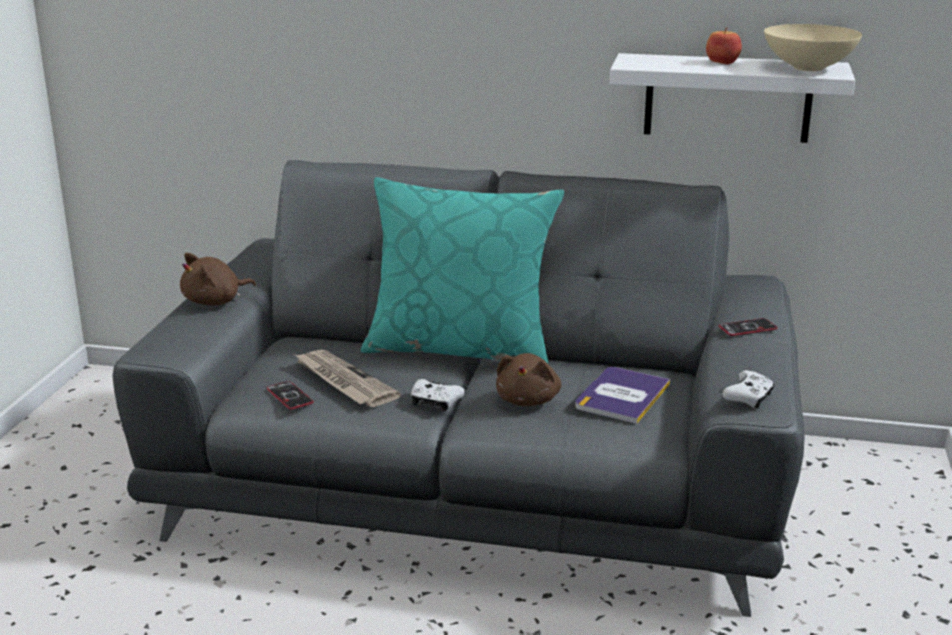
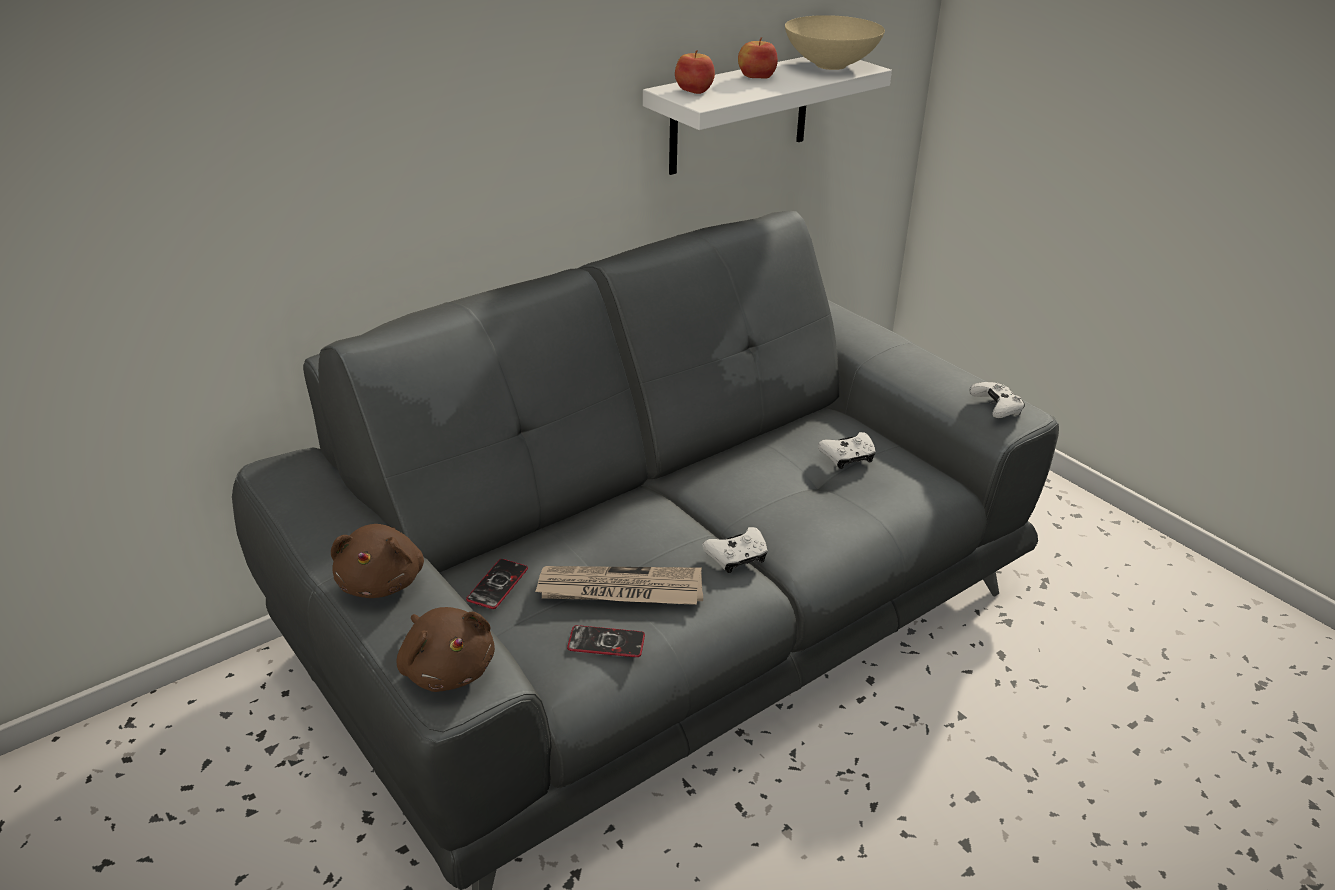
camera: 50 degrees left, 10 degrees up
(460, 348) = (642, 486): turquoise pillow -> none
(528, 400) = (794, 505): brown plush toy -> brown plush toy (447, 668)
(622, 396) = (848, 457): book -> white game controller
(648, 59) = (694, 90): none -> apple
(747, 328) = (873, 342): phone -> phone (497, 585)

